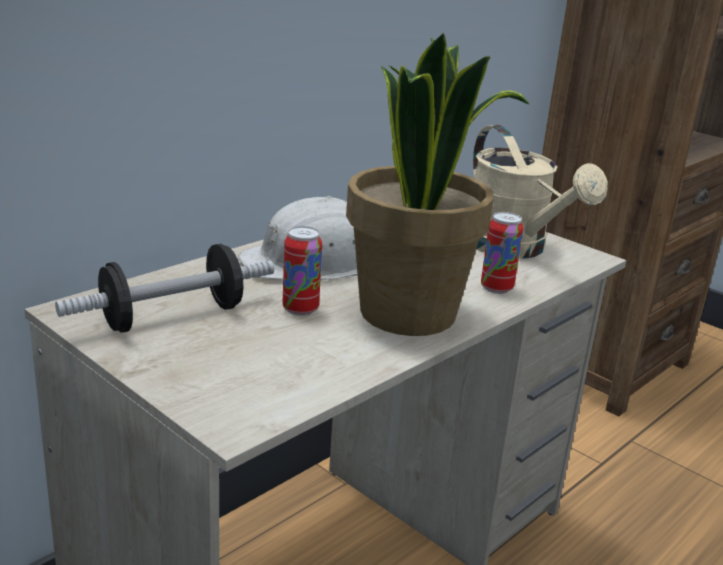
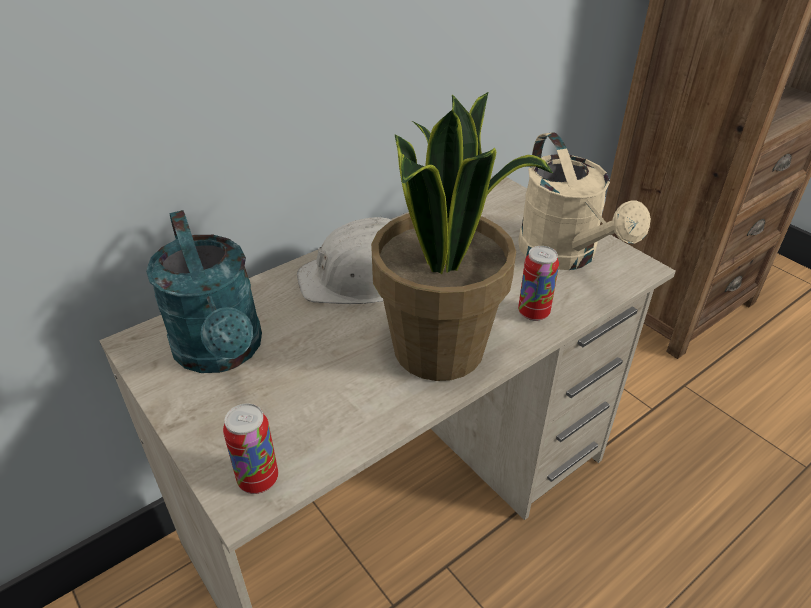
camera: 10 degrees right, 15 degrees up
(172, 317) = (222, 352): dumbbell -> turquoise watering can
(300, 309) = (339, 342): can -> can (258, 479)

